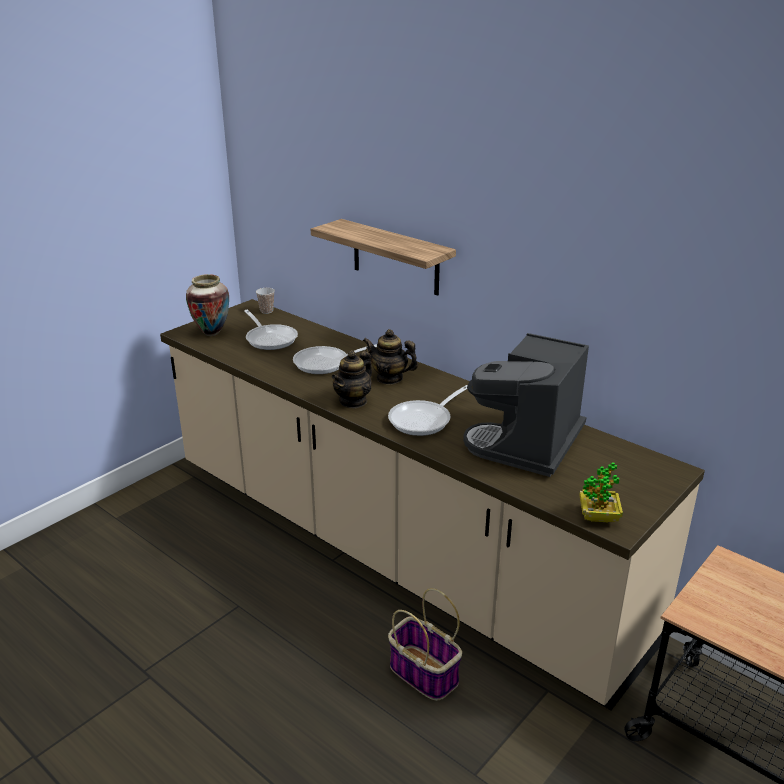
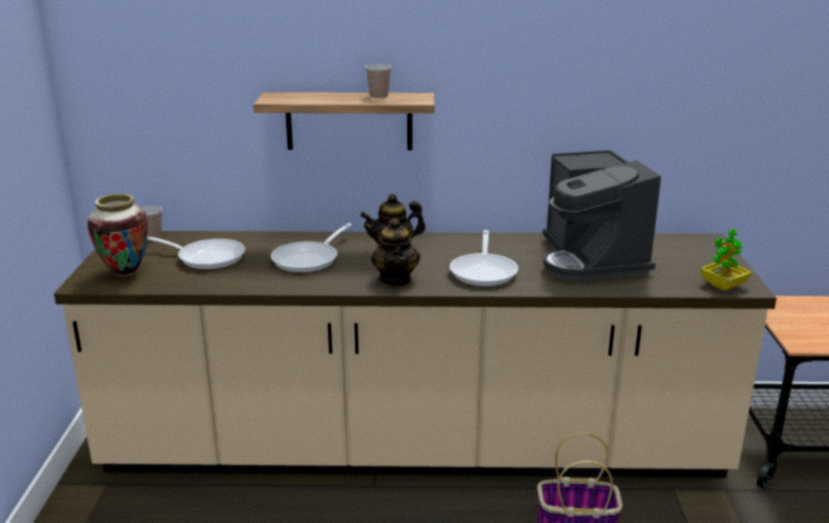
camera: 40 degrees left, 5 degrees down
(405, 242) = (378, 96): none -> cup

